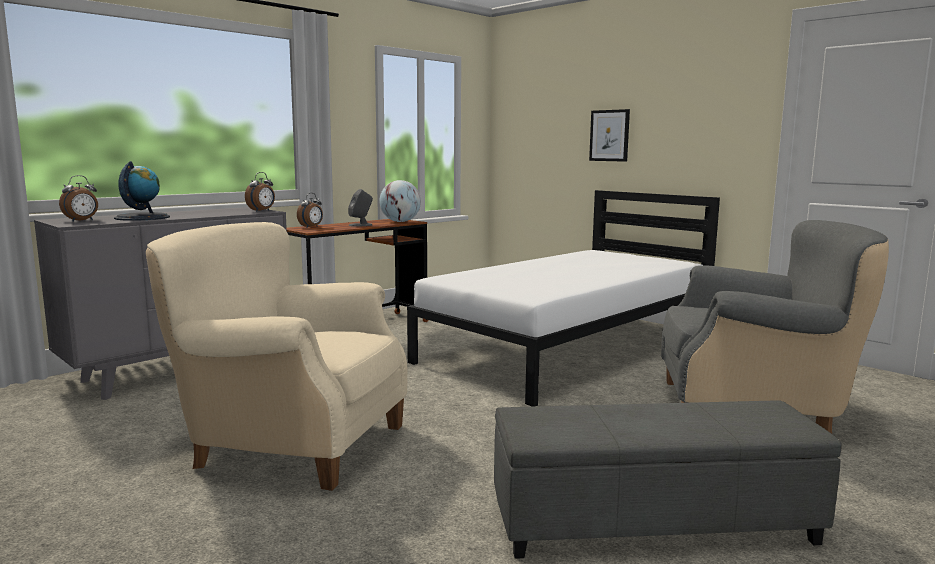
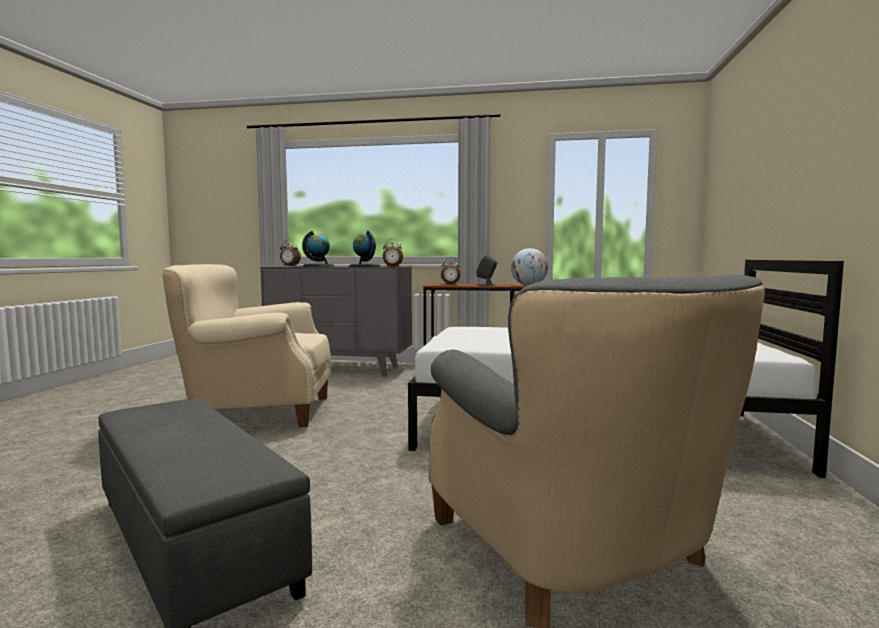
camera: 55 degrees right, 5 degrees down
(216, 213) = (364, 266): none -> globe
(289, 443) = (255, 412): beige armchair -> beige armchair turned 75 degrees counterclockwise
(609, 135) = (768, 189): picture -> none

